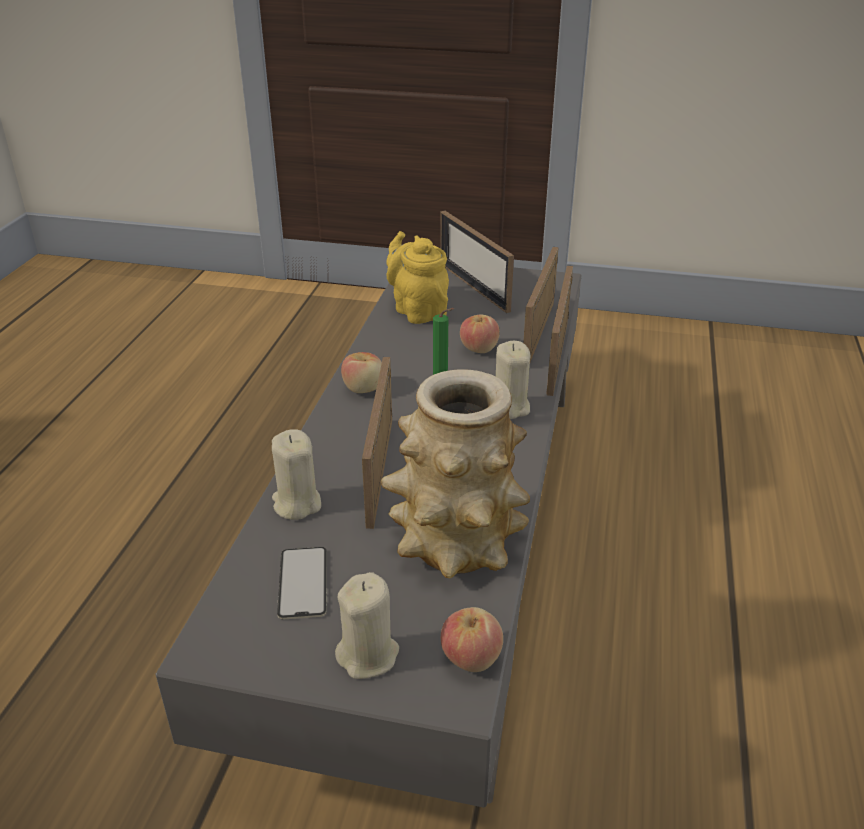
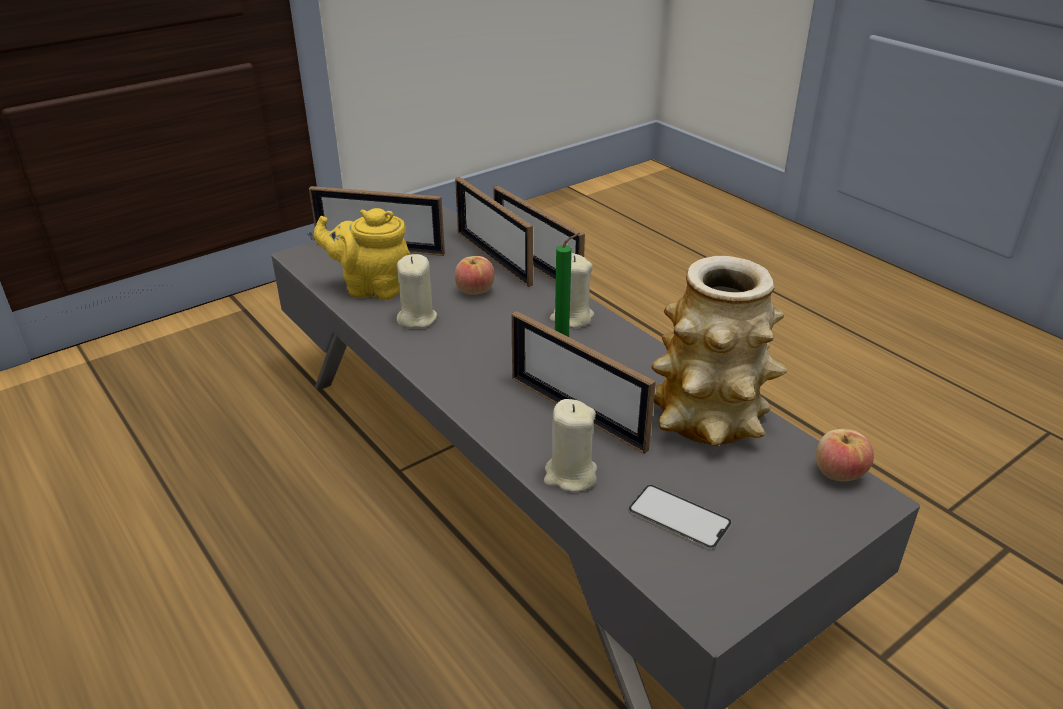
camera: 50 degrees left, 0 degrees up
(364, 389) = (450, 367): apple -> none
(368, 655) = (796, 520): beige candle -> beige candle (416, 318)

